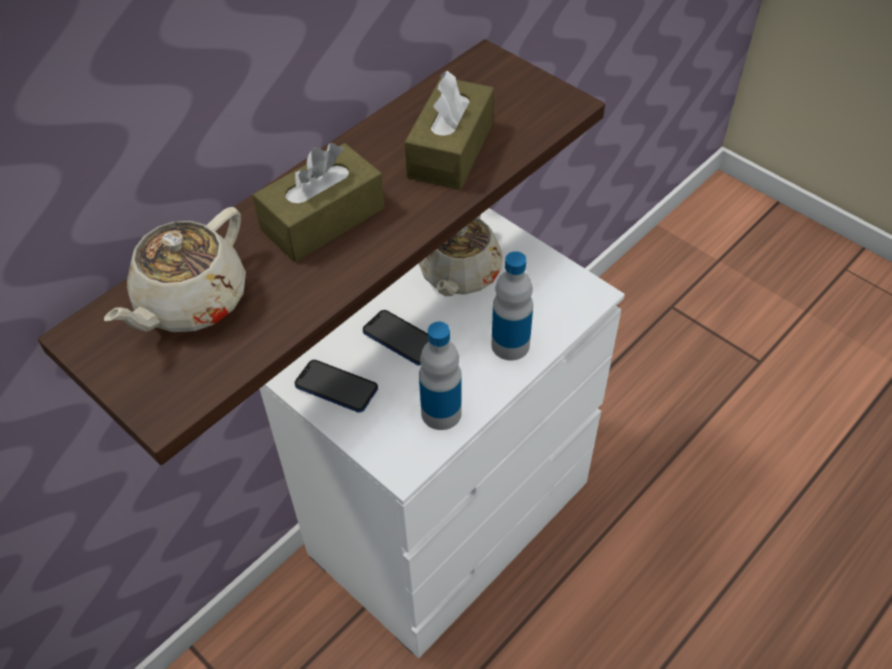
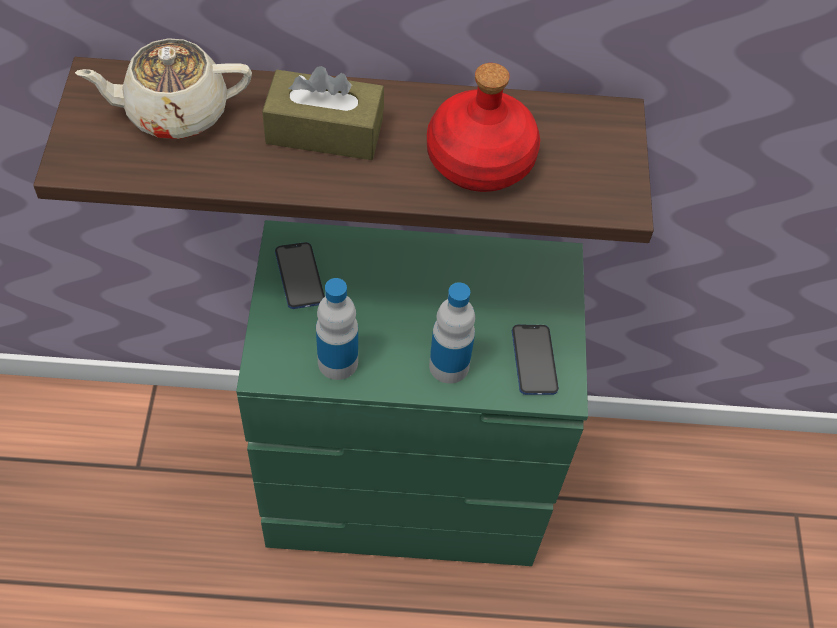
camera: 45 degrees right, 5 degrees up
(401, 339) = (384, 286): phone -> phone (534, 360)
(450, 150) = (479, 161): brown tissue box -> red bottle
(451, 519) = (405, 485): white dresser -> green dresser
(459, 274) = (488, 281): beige teapot -> none

